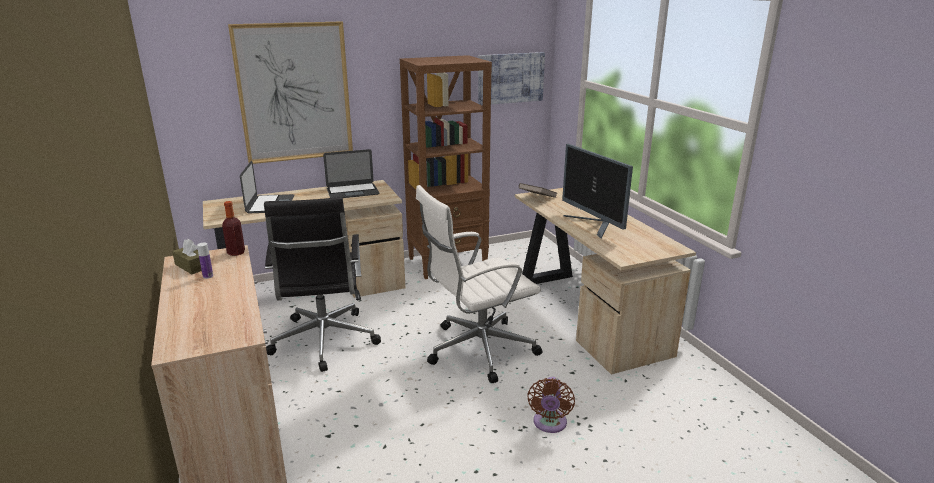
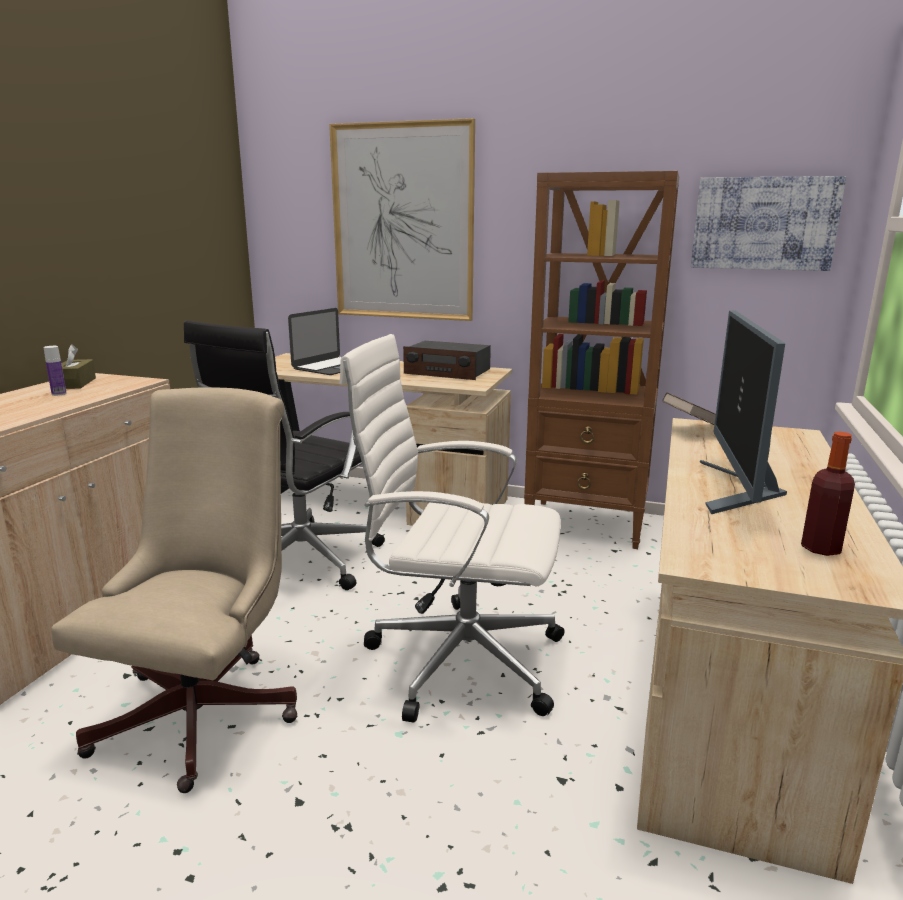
camera: 40 degrees right, 5 degrees down
(236, 253) = (139, 382): bottle -> bottle (820, 548)
(352, 191) = (447, 372): laptop -> radio
(398, 425) = (206, 708): none -> beige office chair
(549, 424) = (392, 851): brown fan -> none

